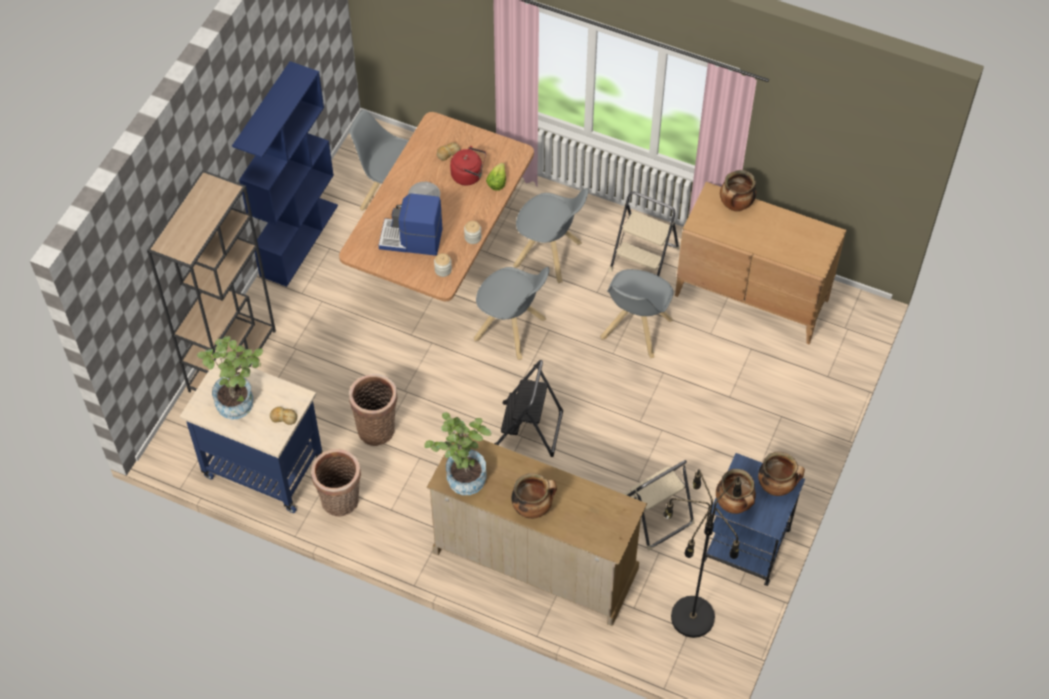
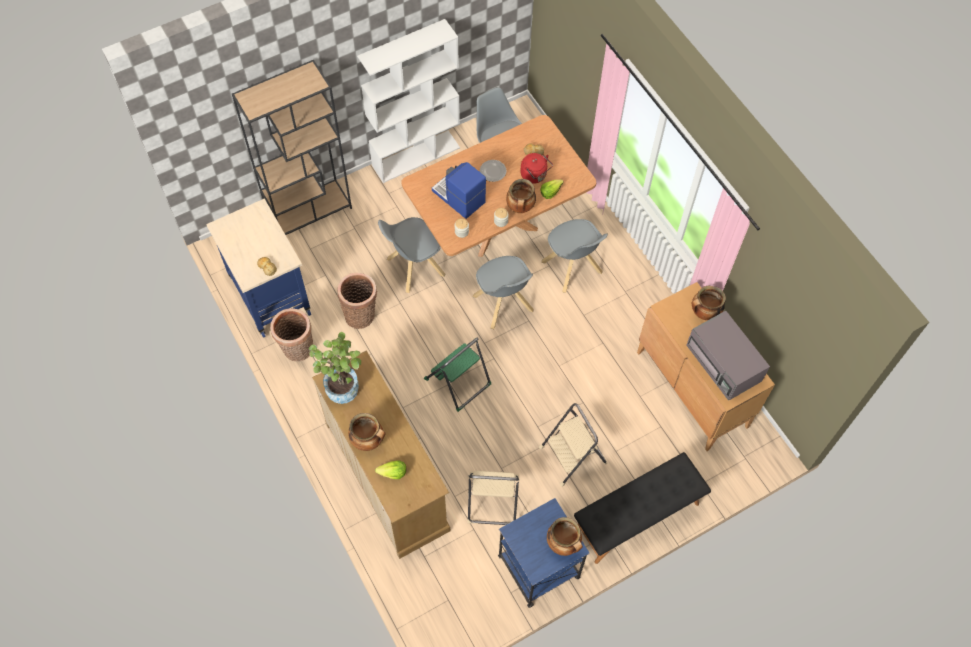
camera: 35 degrees right, 5 degrees up
(239, 400) = (250, 237): potted plant -> none
(298, 240) = (416, 156): blue bookcase -> white bookcase
(531, 429) = (459, 383): black step ladder -> green step ladder
(581, 521) = (393, 473): none -> lettuce
(635, 330) = (588, 359): grey chair -> grey chair (413, 267)
(645, 257) = (639, 311): beige step ladder -> beige step ladder (575, 454)
(691, 617) = (457, 591): floor lamp -> none
(734, 504) = (521, 535): cooking pot -> cooking pot (520, 208)
(789, 238) = (724, 363): none -> grey microwave
(796, 442) = (637, 517): none -> black bench

